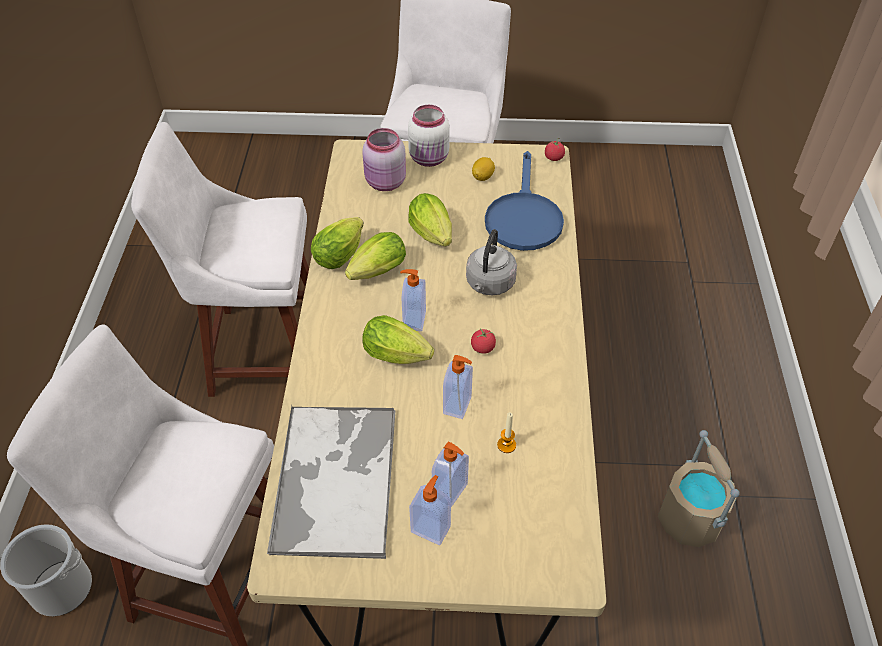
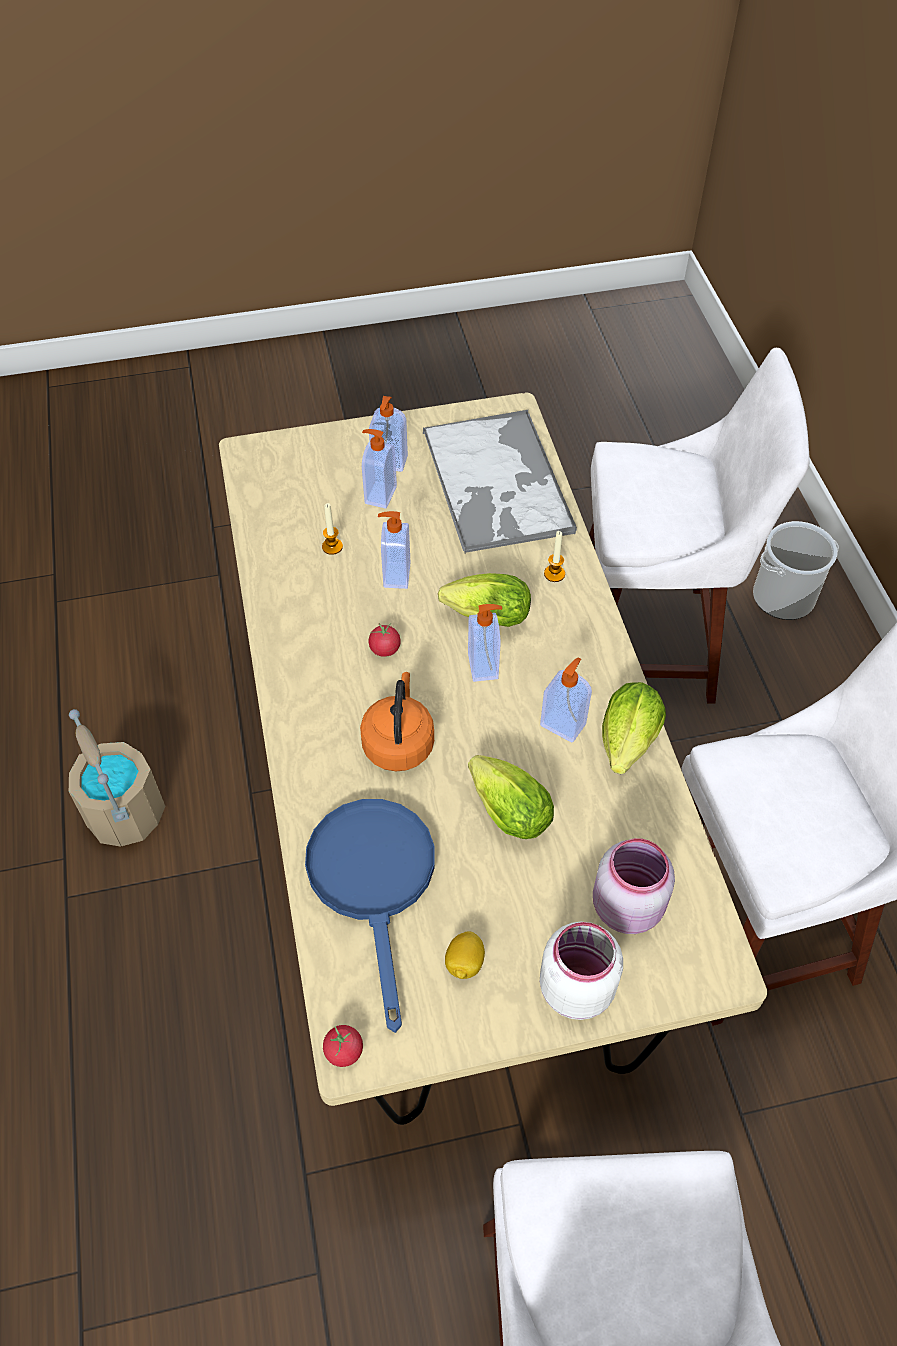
camera: 165 degrees right, 5 degrees up
(328, 378) = (554, 574): none -> candle
(375, 273) = (563, 724): lettuce -> soap dispenser
(489, 284) = (398, 742): grey kettle -> orange kettle

